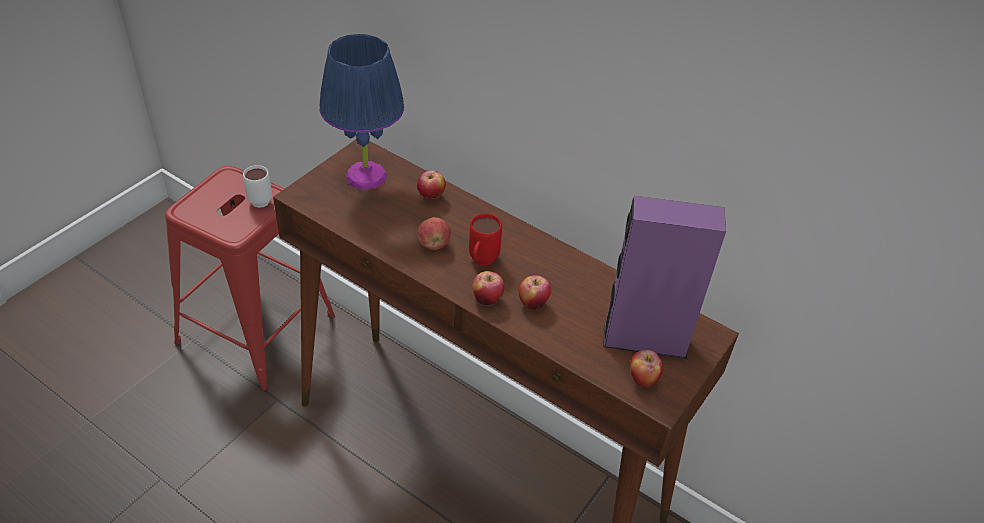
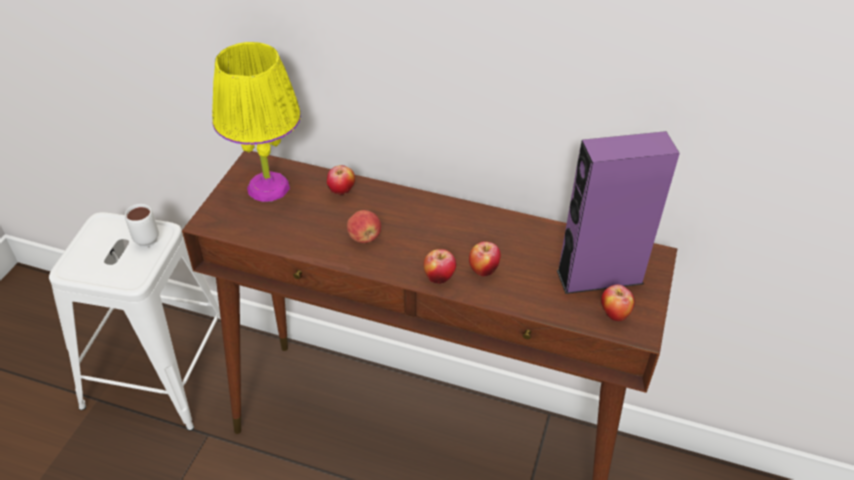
camera: 15 degrees left, 0 degrees up
(256, 329) = (160, 370): red stool -> white stool
(365, 177) = (268, 188): blue table lamp -> yellow table lamp
(481, 262) = (417, 243): red mug -> none

